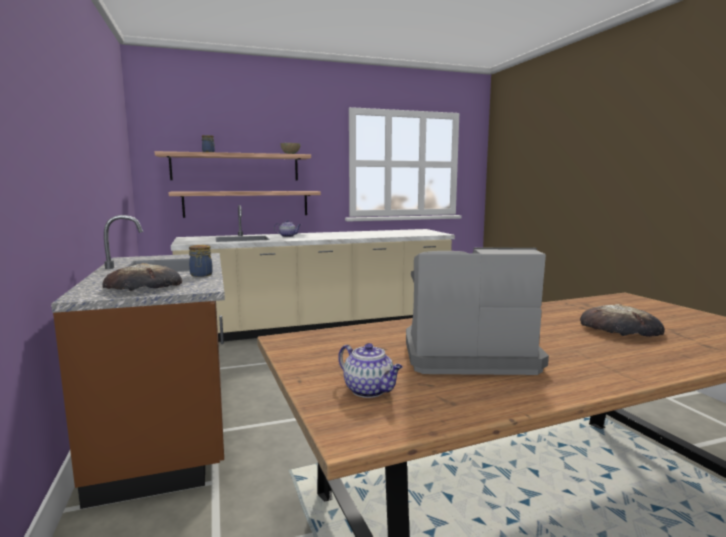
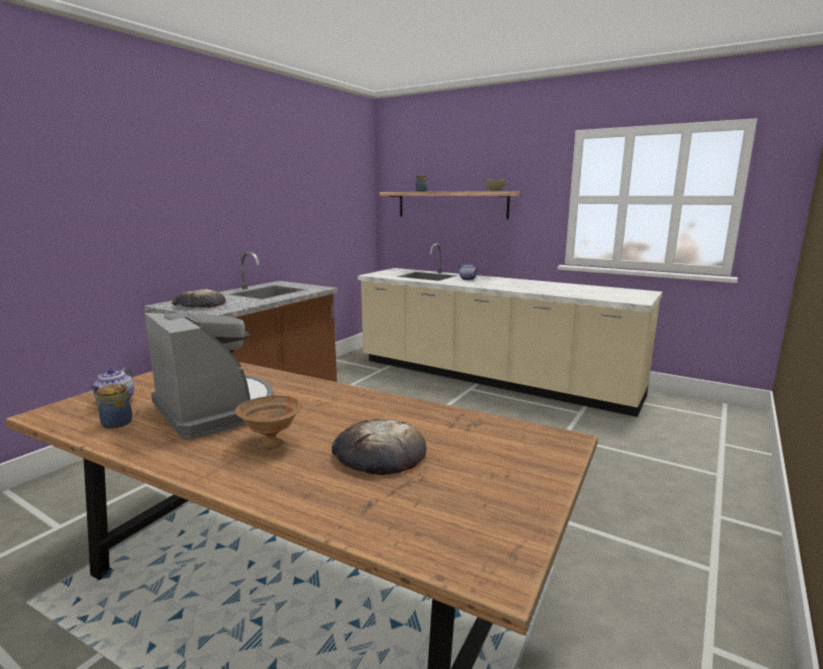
camera: 50 degrees right, 5 degrees up
(201, 275) = (248, 303): jar -> jar (115, 424)
(246, 203) = (458, 241): shelf -> none
(577, 350) = (271, 444): none -> brown bowl

